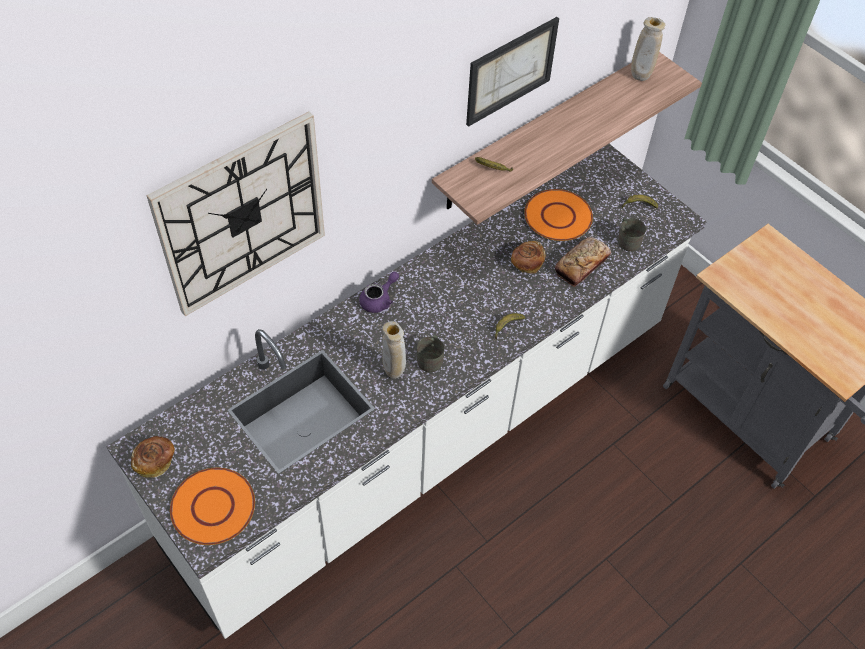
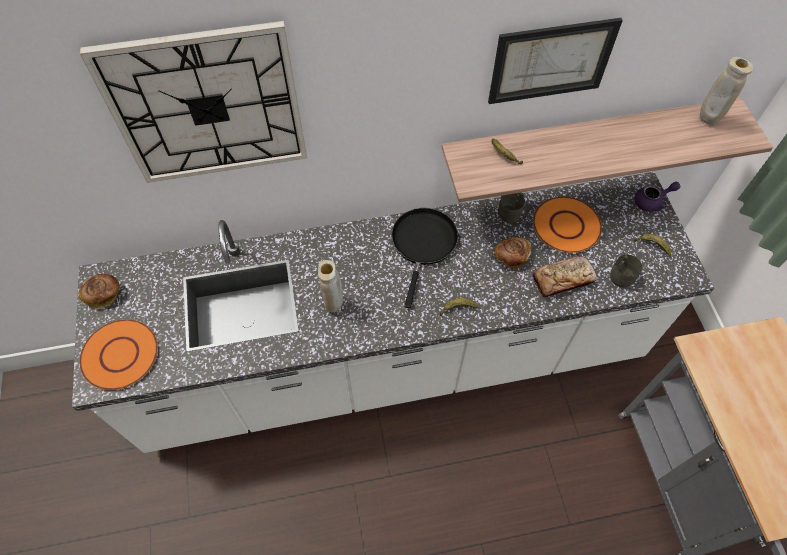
camera: 30 degrees right, 5 degrees up
(379, 300) = (361, 236): purple teapot -> purple teapot (652, 202)
(431, 358) = (373, 308): grey mug -> grey mug (511, 212)
(441, 283) = (423, 244): none -> black frying pan

